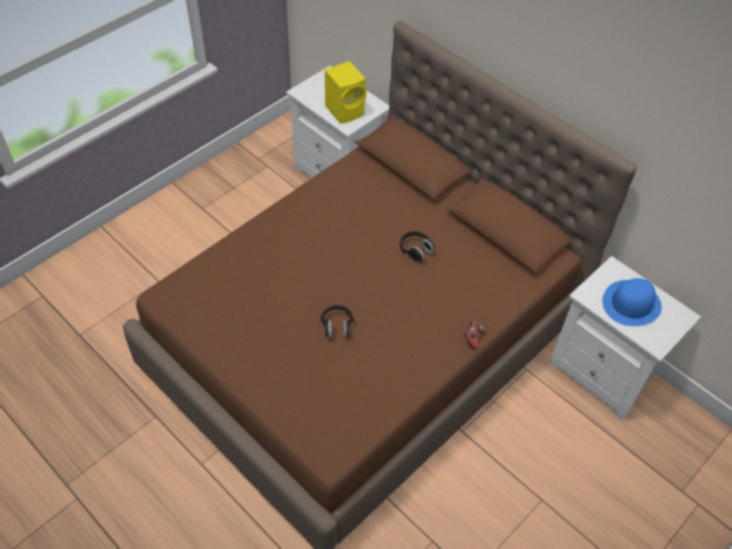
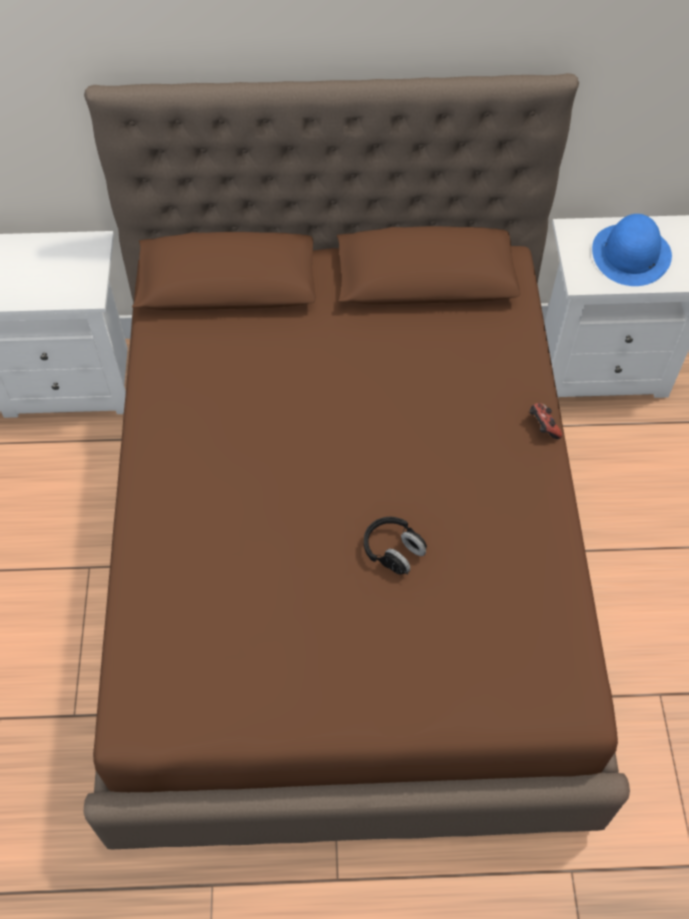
camera: 45 degrees left, 5 degrees up
(346, 110) = (61, 277): yellow speaker -> none
(416, 251) = (363, 382): black headphones -> none

